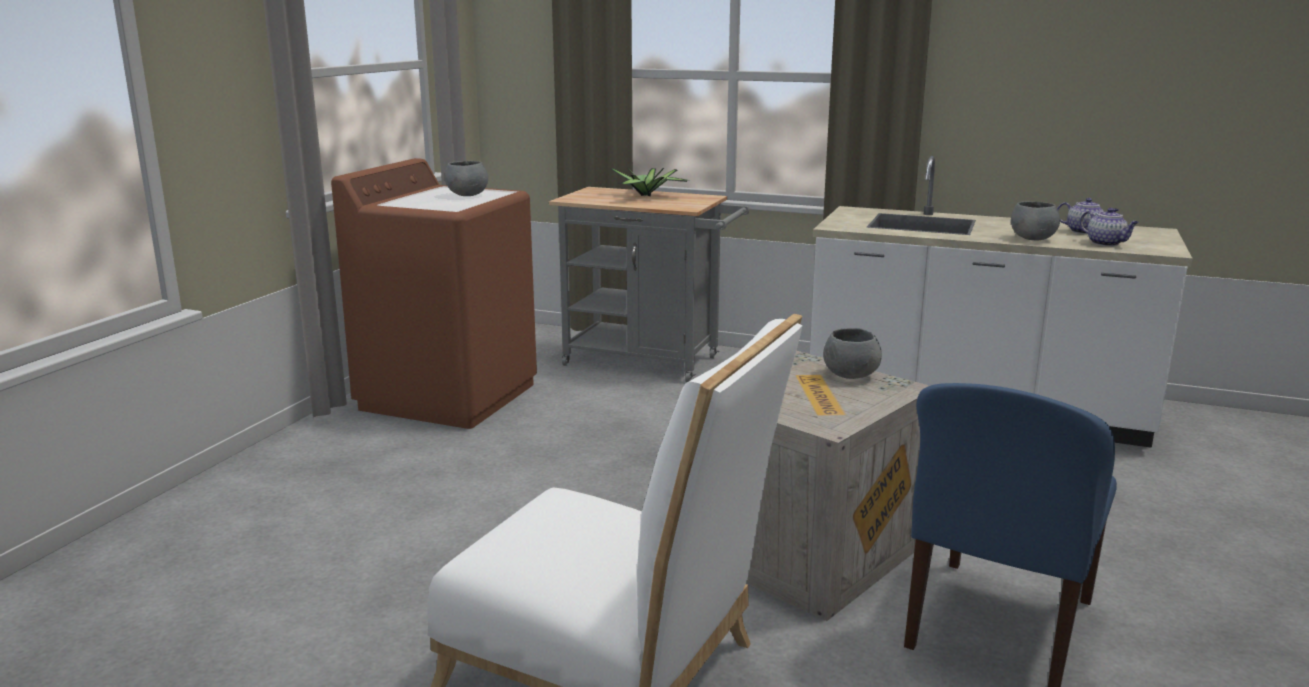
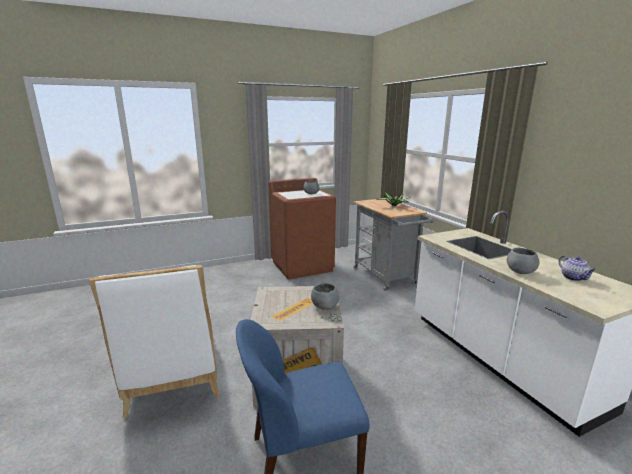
camera: 45 degrees right, 0 degrees up
(1106, 243) = (564, 289): teapot -> none

